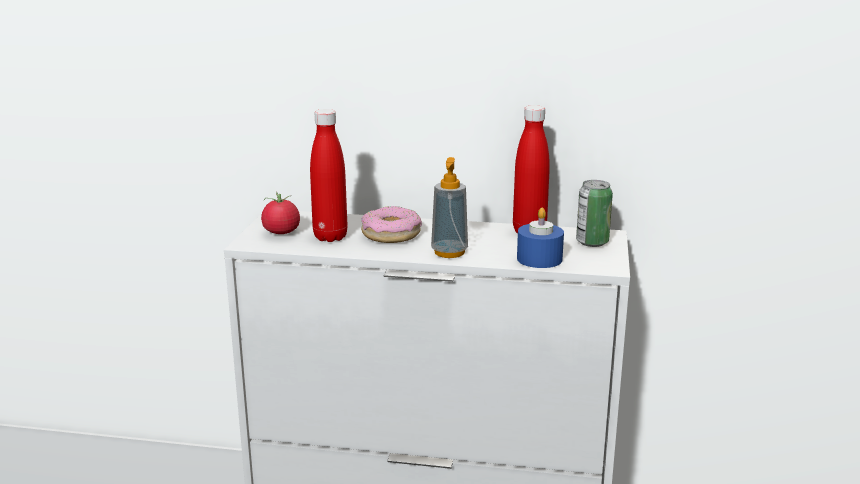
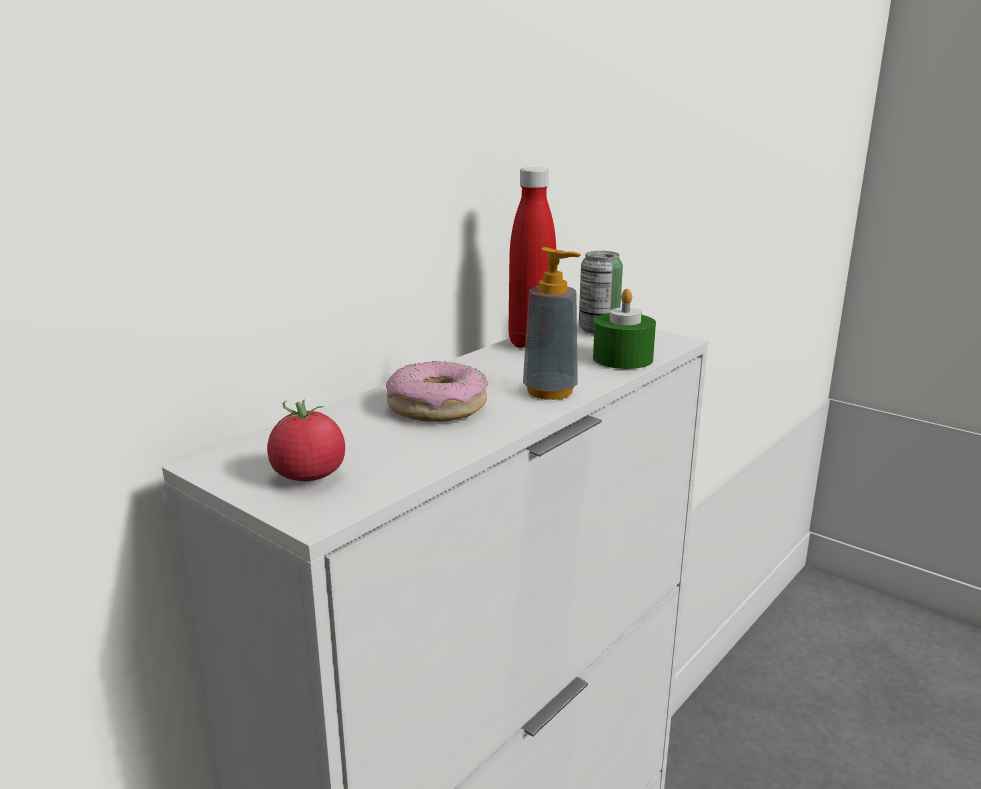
camera: 60 degrees left, 0 degrees up
(330, 237) = (388, 445): red bottle -> none
(539, 259) = (622, 358): blue candle -> green candle

